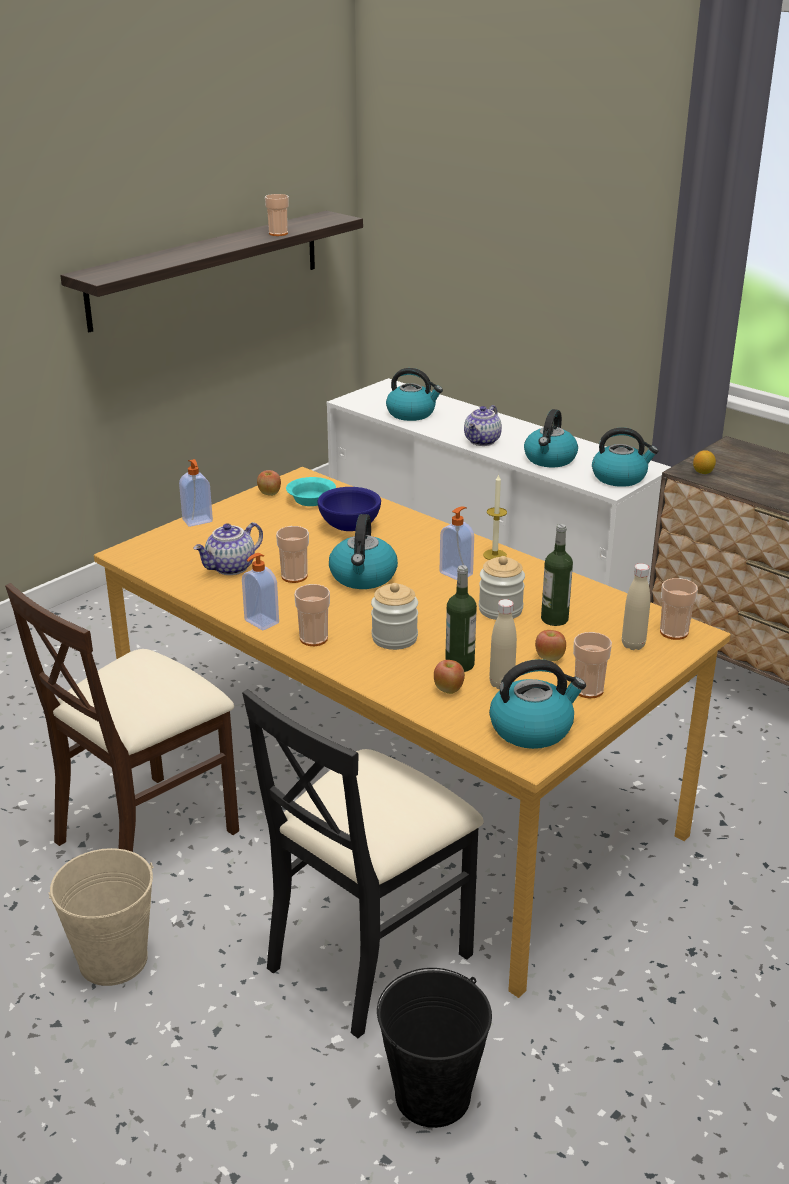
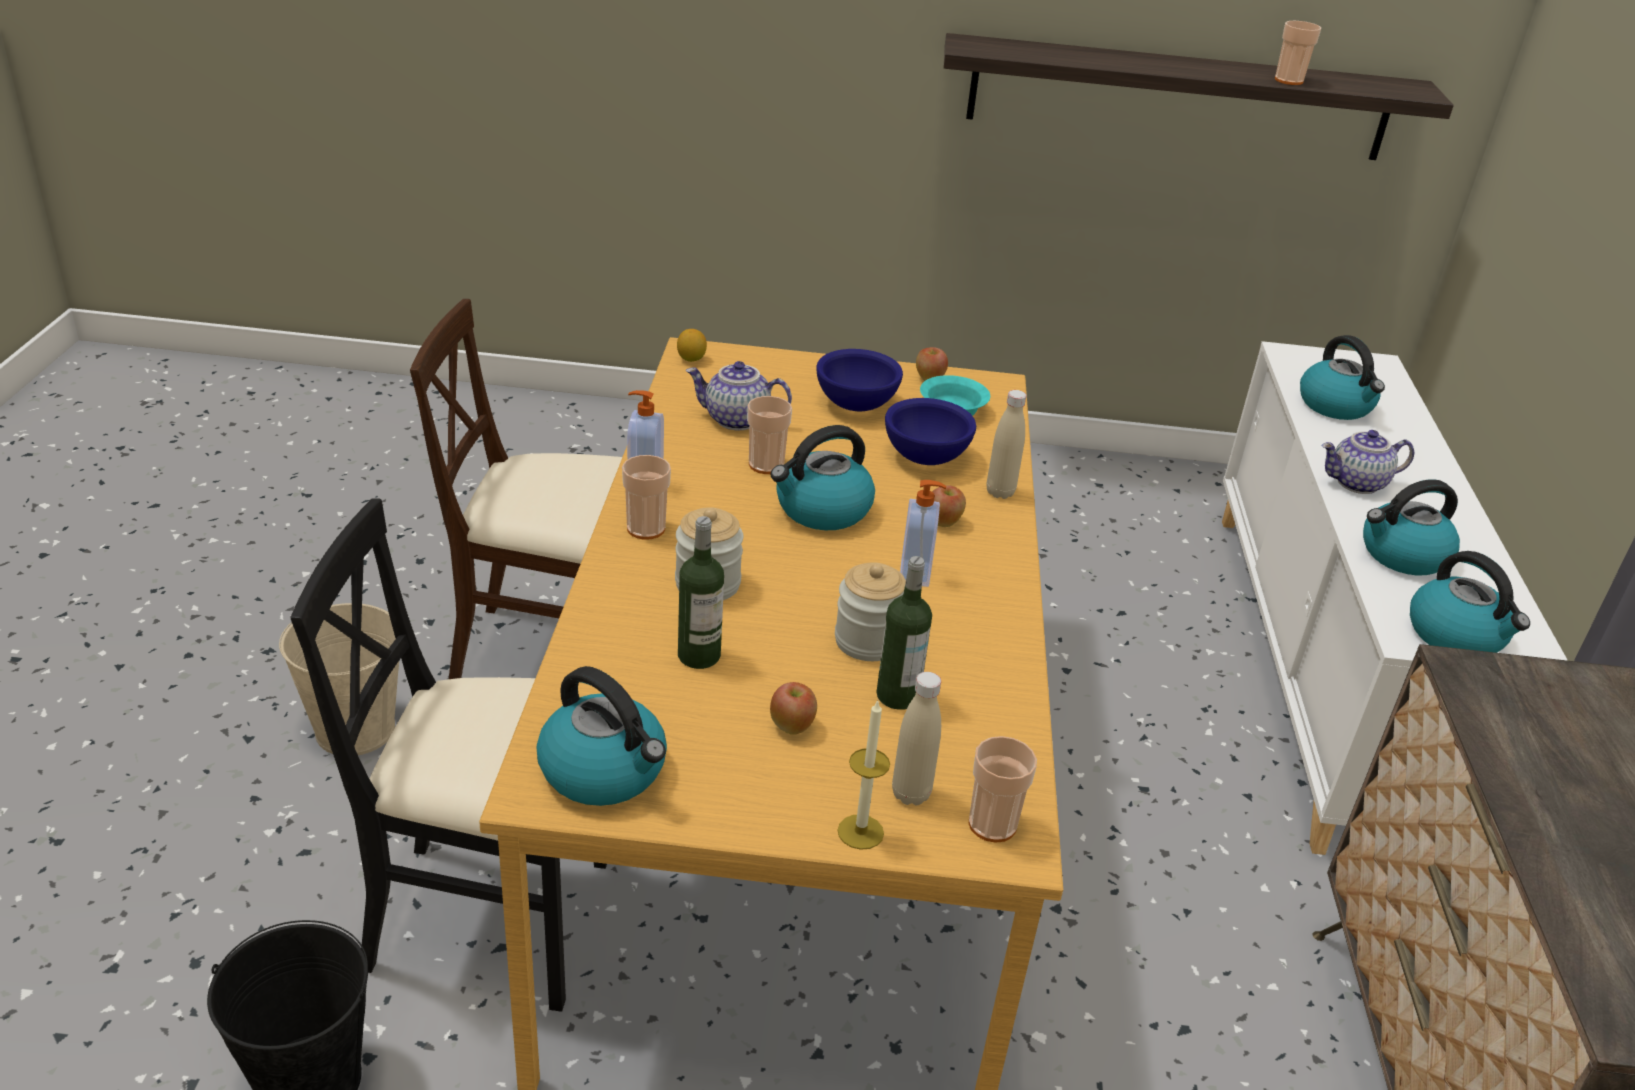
camera: 50 degrees right, 5 degrees up
(198, 521) = (809, 363): soap dispenser -> none
(266, 526) = (855, 405): none -> blue bowl
(448, 689) = (632, 668): apple -> apple (944, 522)
(494, 555) = (1001, 587): candle -> candle (860, 832)
(501, 684) = (687, 706): beige bottle -> beige bottle (1000, 492)
(588, 690) = (747, 790): cup -> none
(703, 472) = (1484, 685): lemon -> lemon (691, 359)

